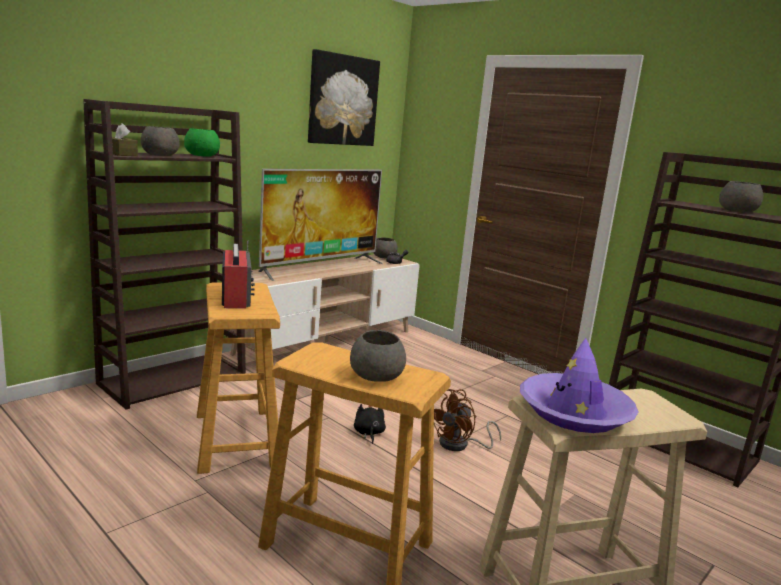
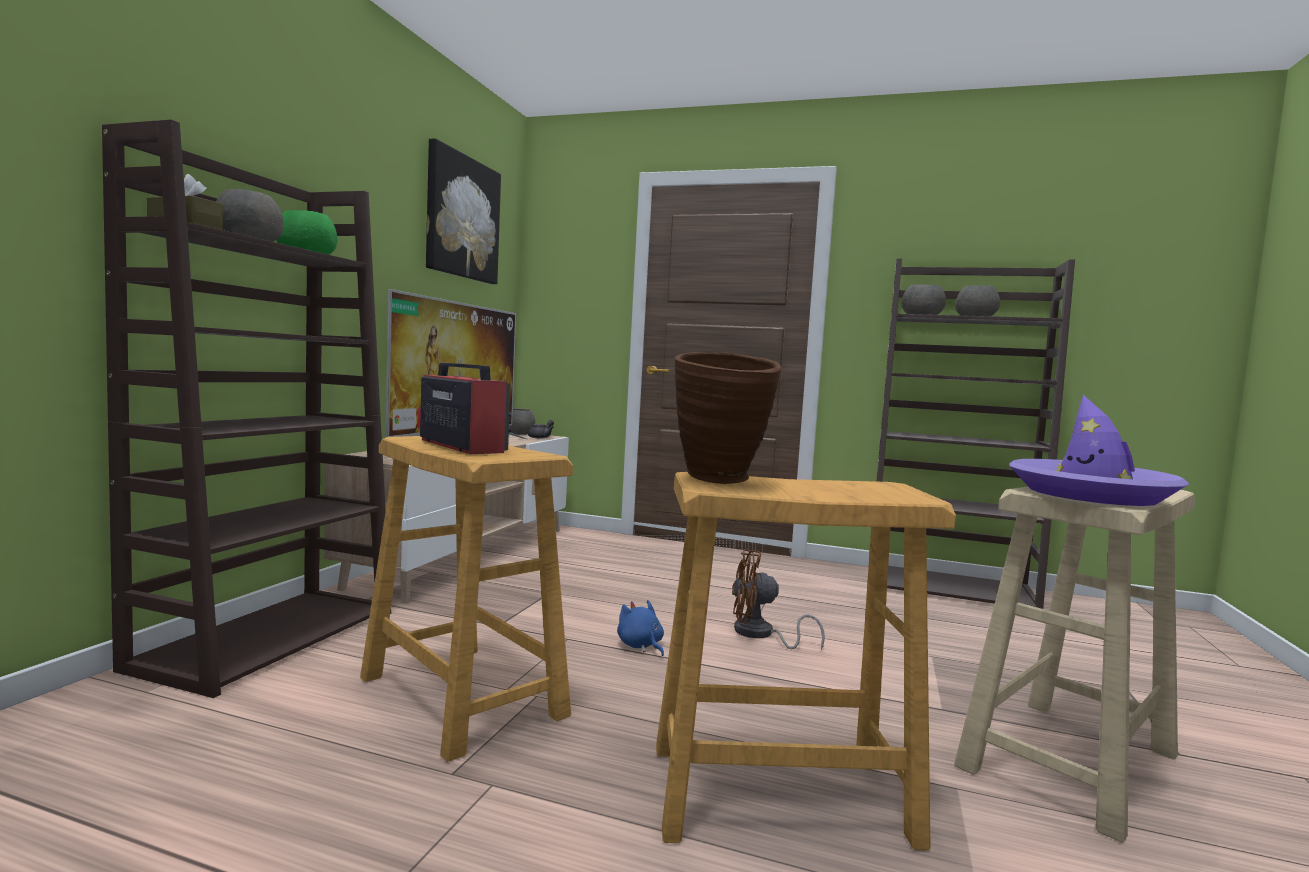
camera: 25 degrees left, 10 degrees down
(317, 356) = (721, 481): none -> brown vase
(368, 433) = (640, 646): black plush toy -> blue plush toy
(376, 376) = (835, 490): grey bowl -> grey bowl (921, 316)
(460, 445) = (760, 635): brown fan -> brown fan turned 75 degrees clockwise

